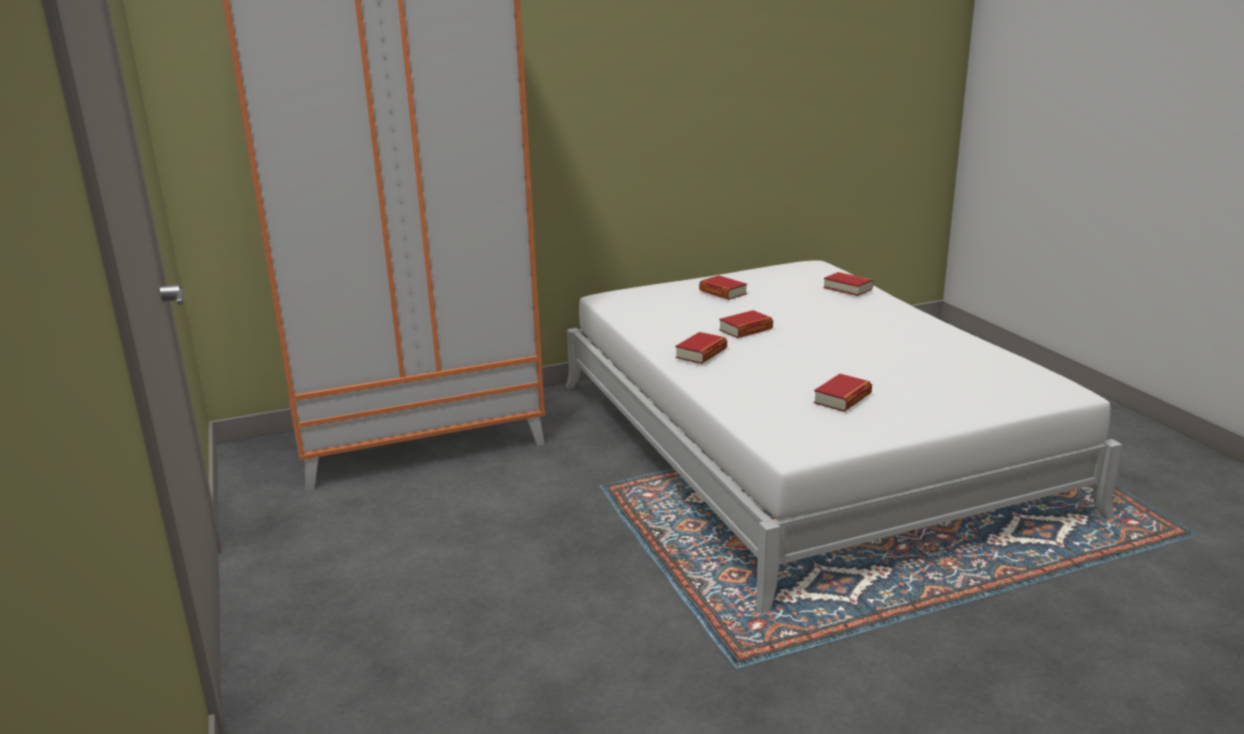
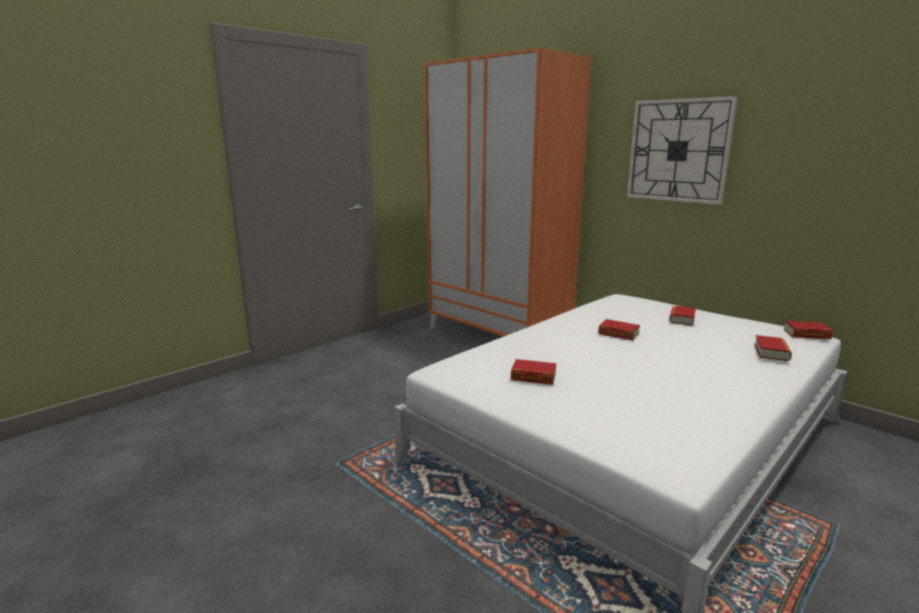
camera: 65 degrees right, 5 degrees down
(624, 82) = (678, 150): none -> wall clock
(701, 353) = (558, 329): book -> book (806, 334)

